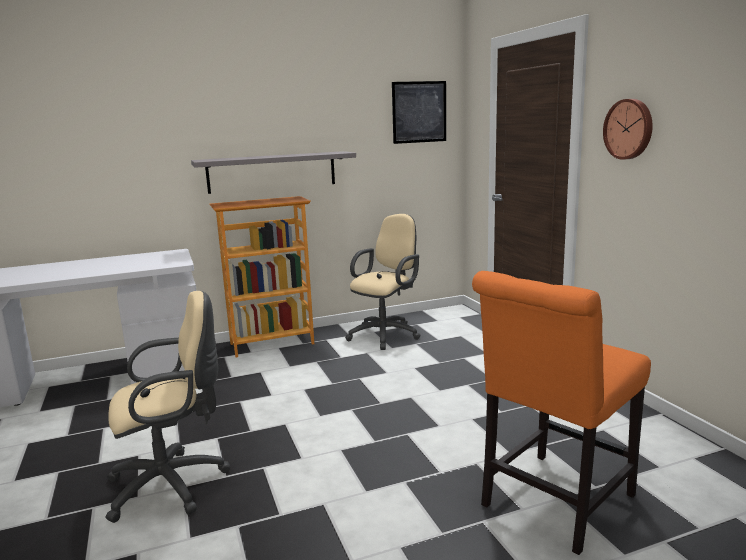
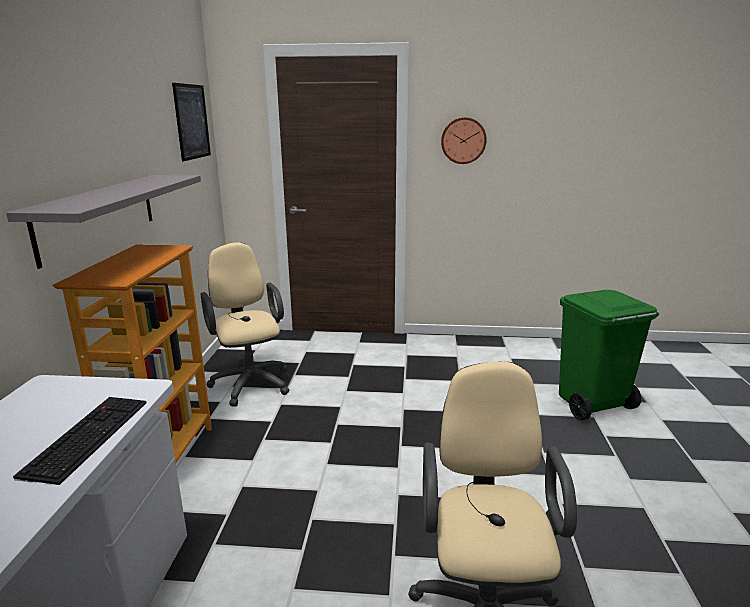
camera: 65 degrees left, 5 degrees up
(129, 267) = (87, 436): none -> keyboard
(553, 504) = (591, 404): orange chair -> green trash can

